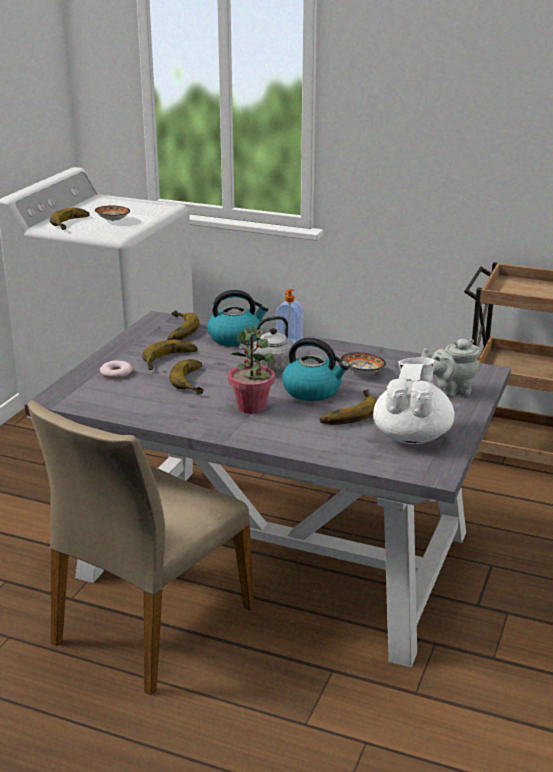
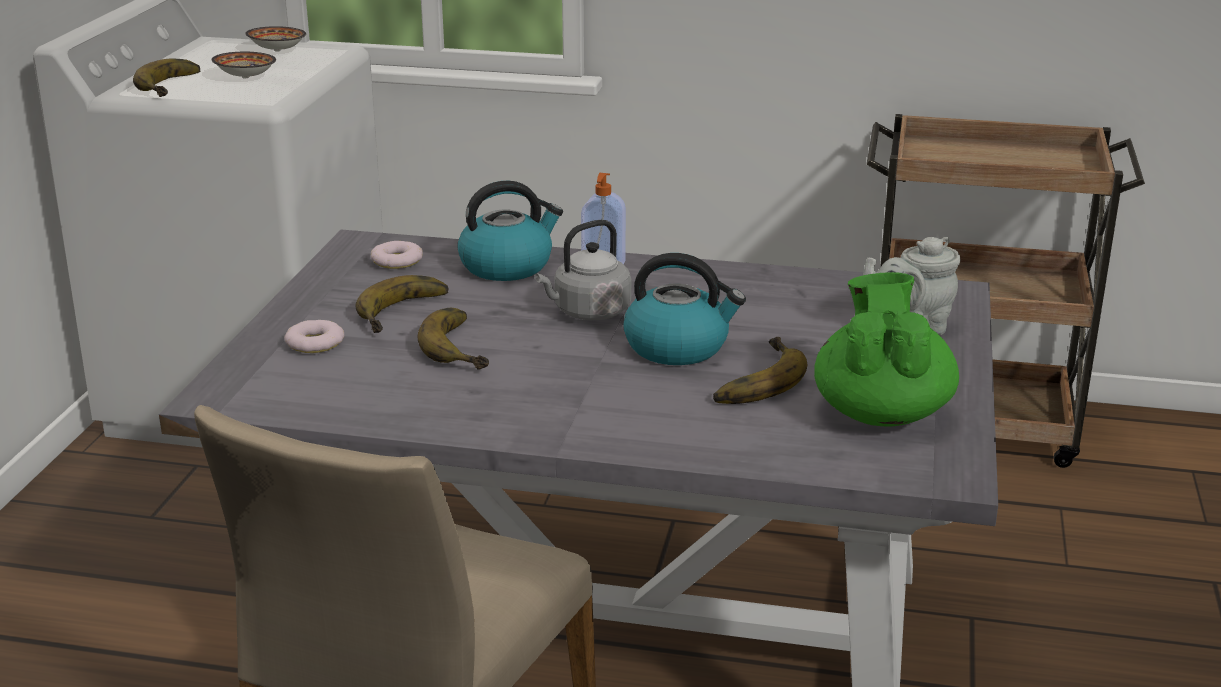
camera: 10 degrees left, 0 degrees up
(175, 330) = (396, 260): banana -> donut
(252, 407) = (583, 384): potted plant -> none
(363, 373) = (751, 310): bowl -> bowl (277, 51)
(412, 436) = (881, 412): white teapot -> green teapot

